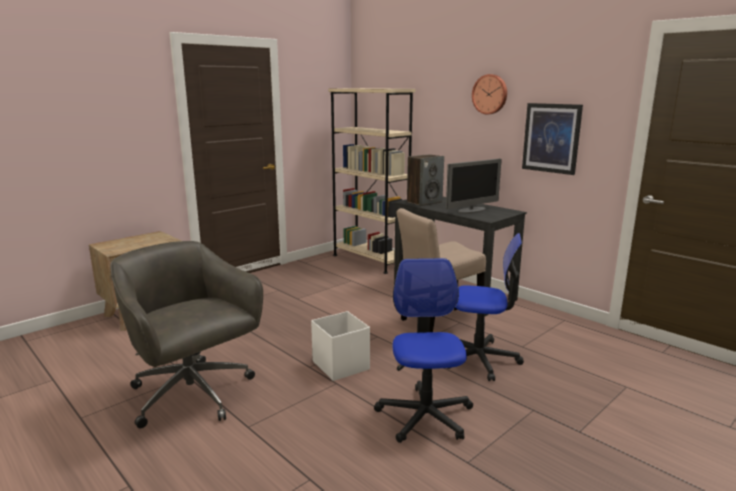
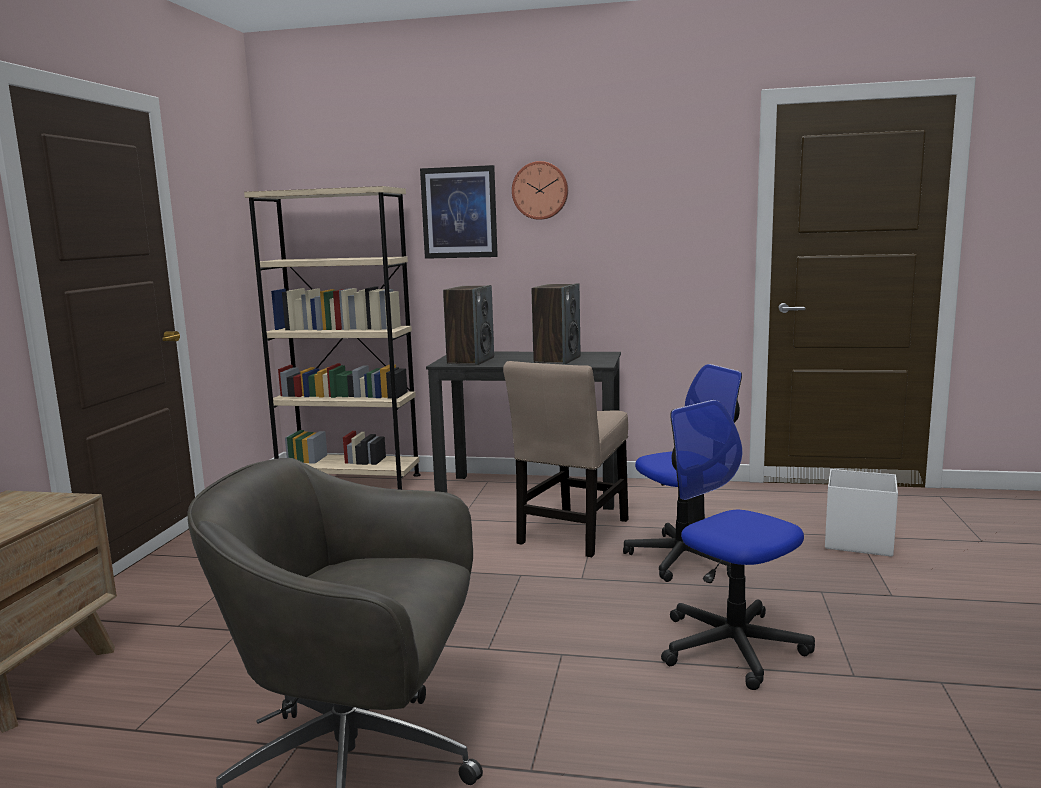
camera: 35 degrees left, 5 degrees down
(340, 365) = (529, 629): white storage box -> white storage box (857, 541)
(472, 210) = (557, 359): monitor -> speaker
(551, 138) = (643, 245): picture -> picture (459, 212)

